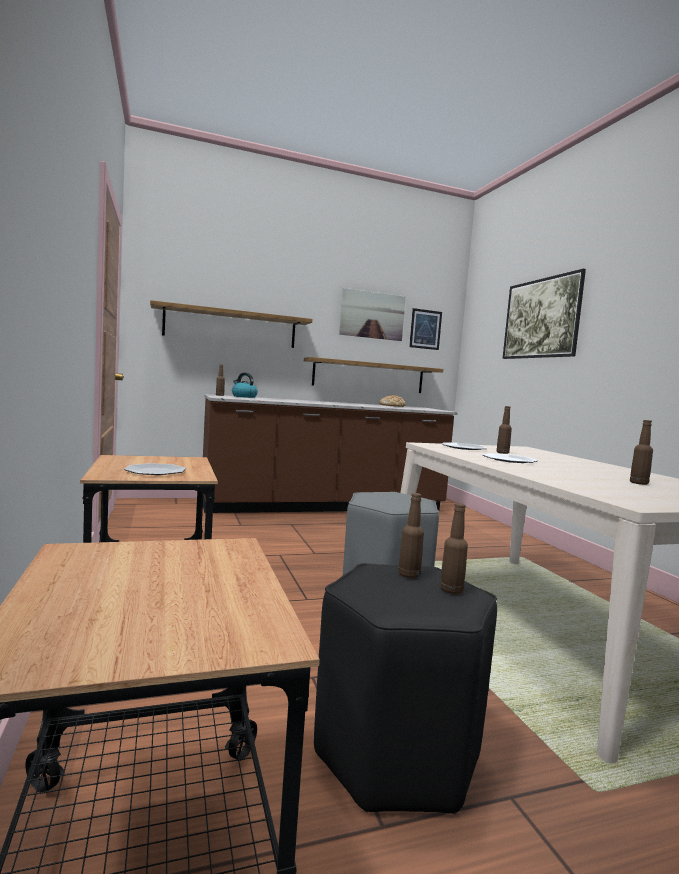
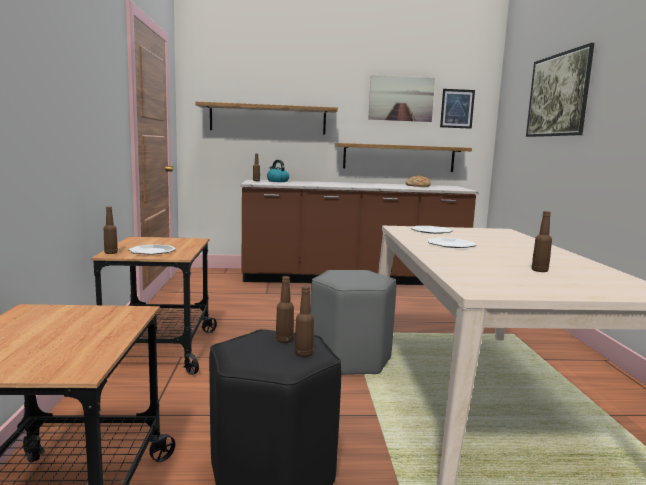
camera: 15 degrees right, 5 degrees up
(502, 453) = (462, 236): brown bottle -> brown bottle (111, 253)

